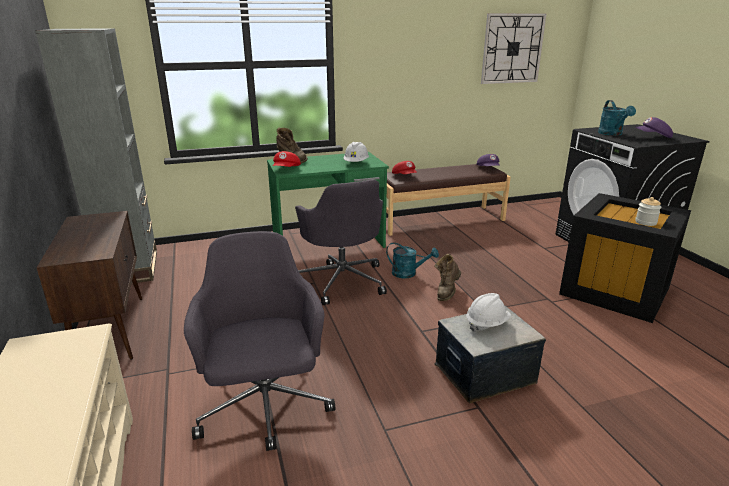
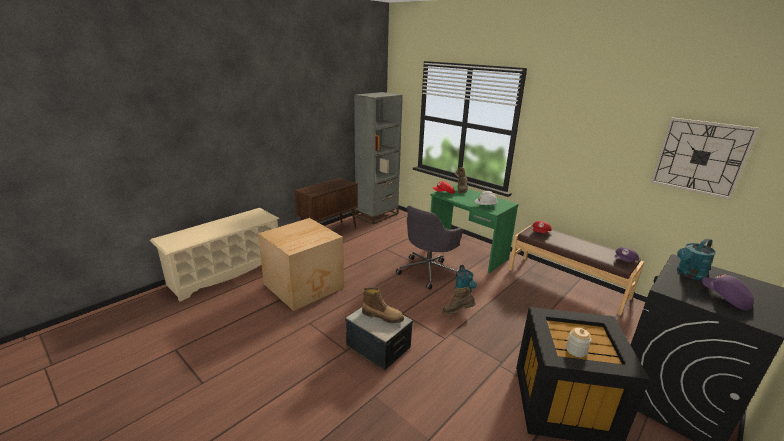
camera: 60 degrees right, 0 degrees up
(265, 407) = (305, 286): grey office chair -> cardboard box
(487, 323) = (383, 316): white hard hat -> boot

